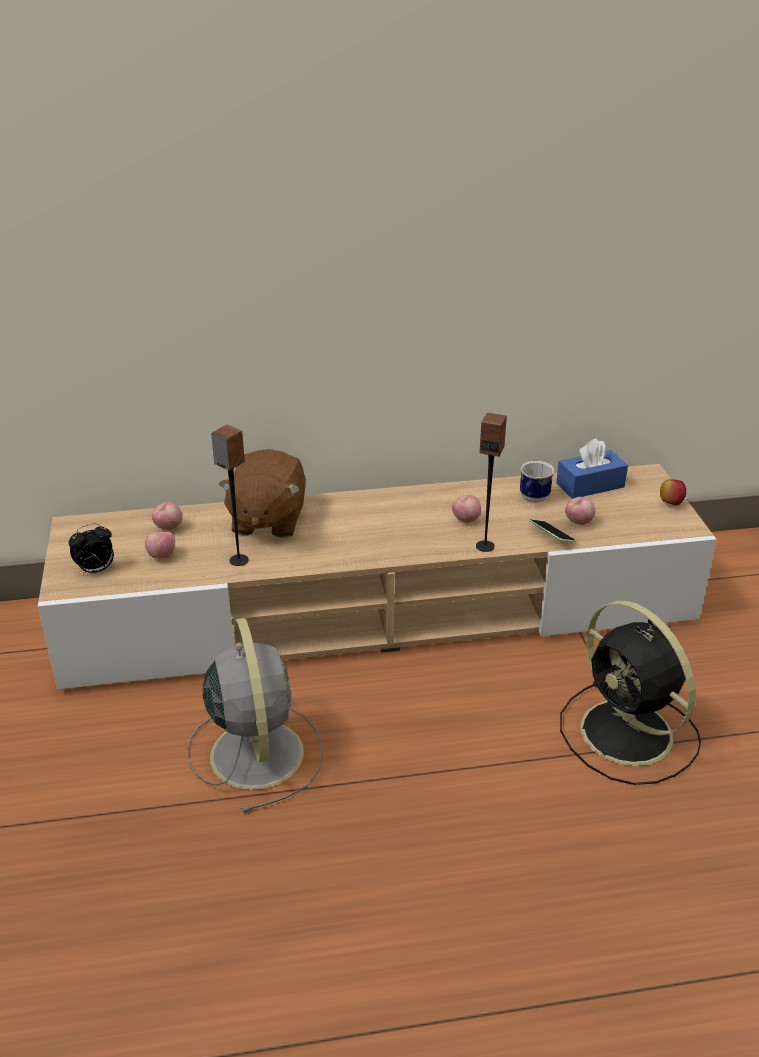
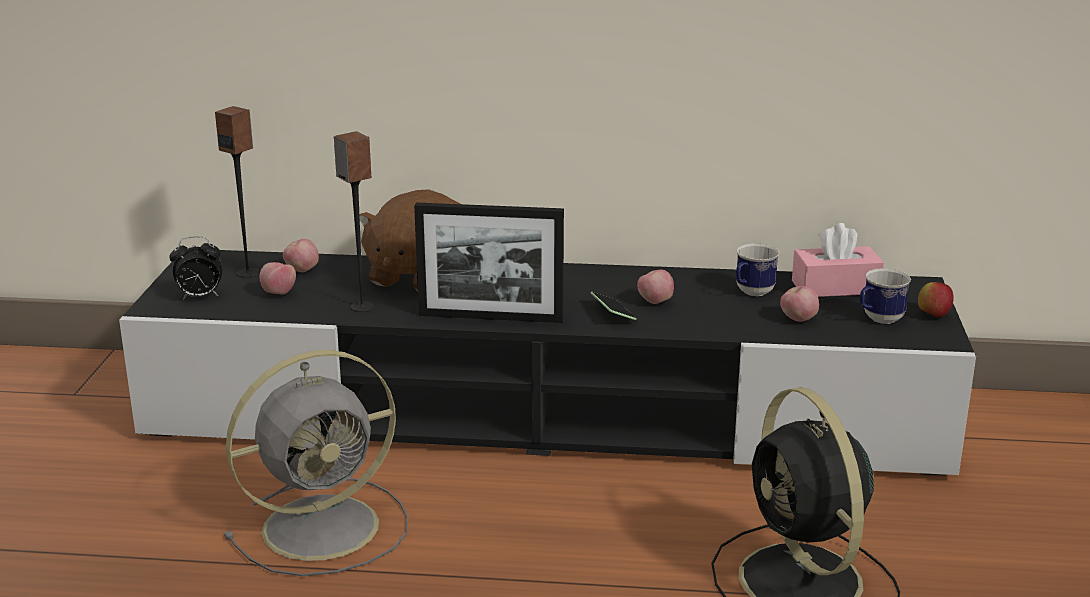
camera: 15 degrees right, 10 degrees down
(256, 751) = (326, 526): grey fan -> grey fan turned 60 degrees clockwise
(347, 555) = (490, 317): none -> picture frame
(381, 612) = (547, 416): beige tv stand -> black tv stand
(485, 546) = (664, 328): speaker -> speaker (248, 273)
(551, 537) = (754, 329): phone -> phone (612, 314)
(590, 485) = (835, 287): blue tissue box -> pink tissue box
(635, 513) = (878, 320): none -> mug

